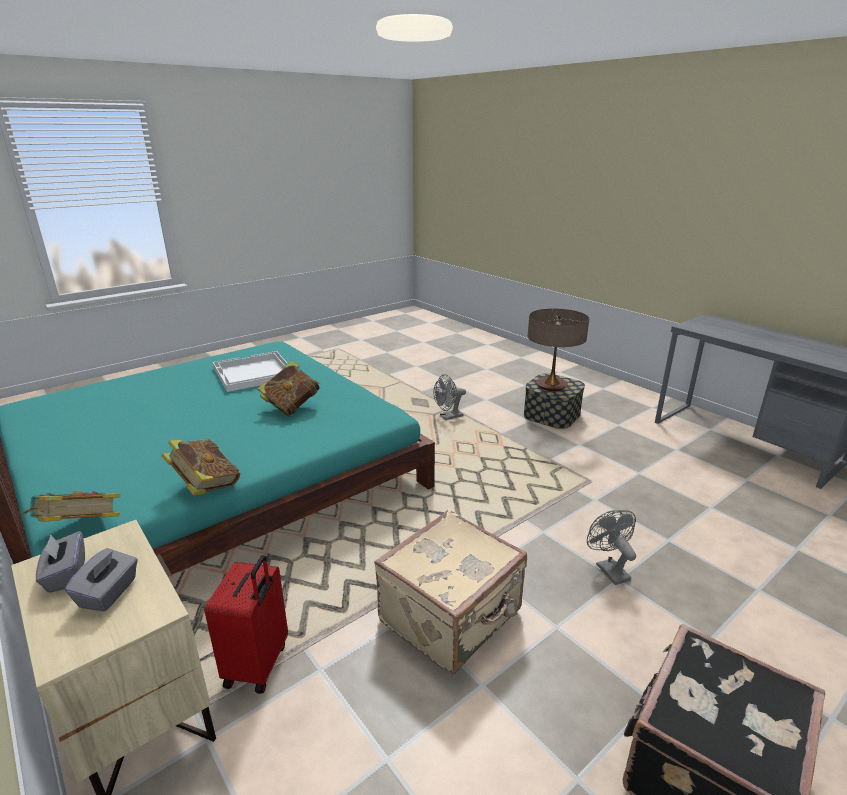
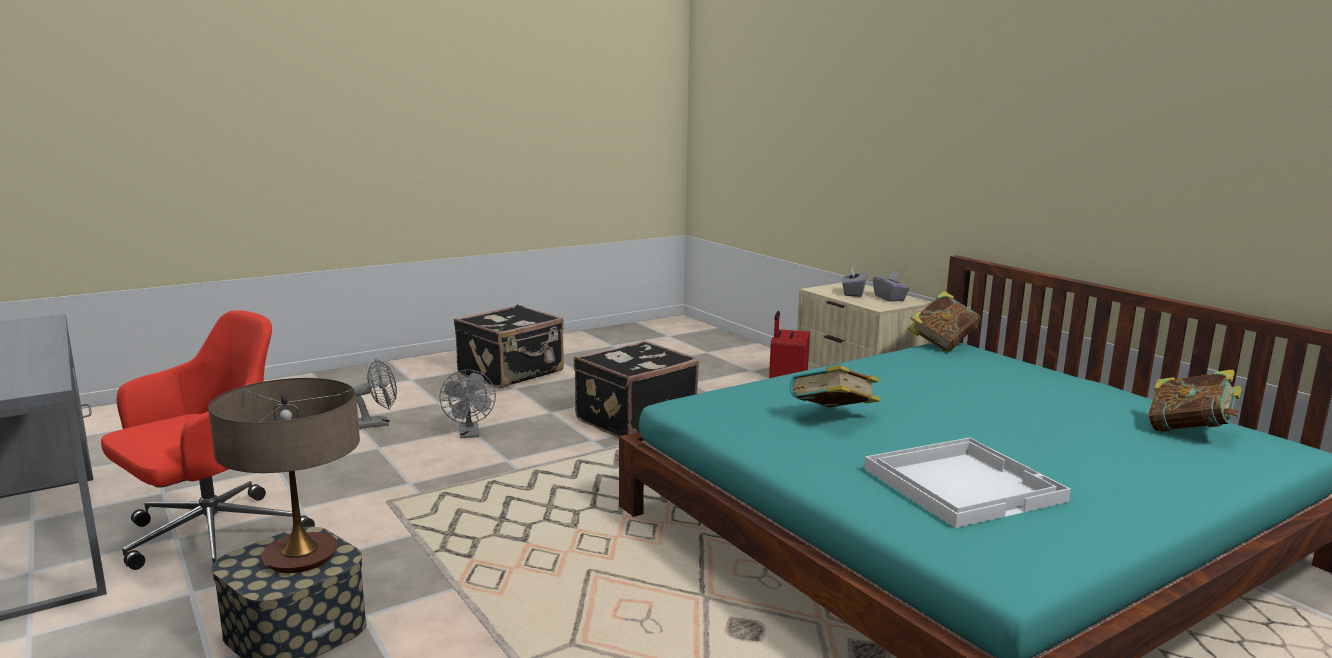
camera: 175 degrees left, 10 degrees down
(205, 486) = (867, 361): book -> book (1189, 431)
(448, 417) = (540, 637): grey fan -> grey fan (378, 423)
(452, 617) = (634, 419): beige suitcase -> black suitcase
(657, 450) = (210, 538): none -> red office chair

